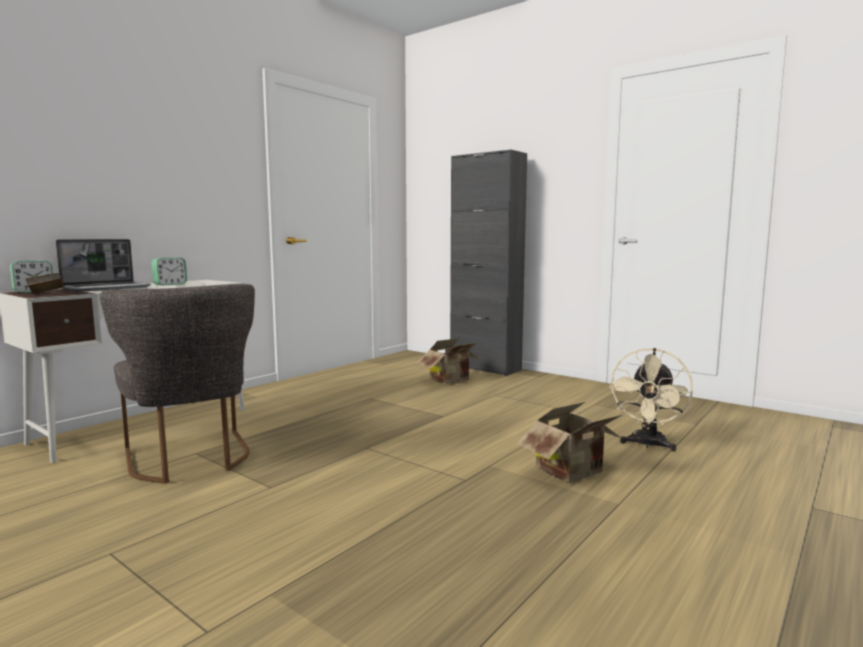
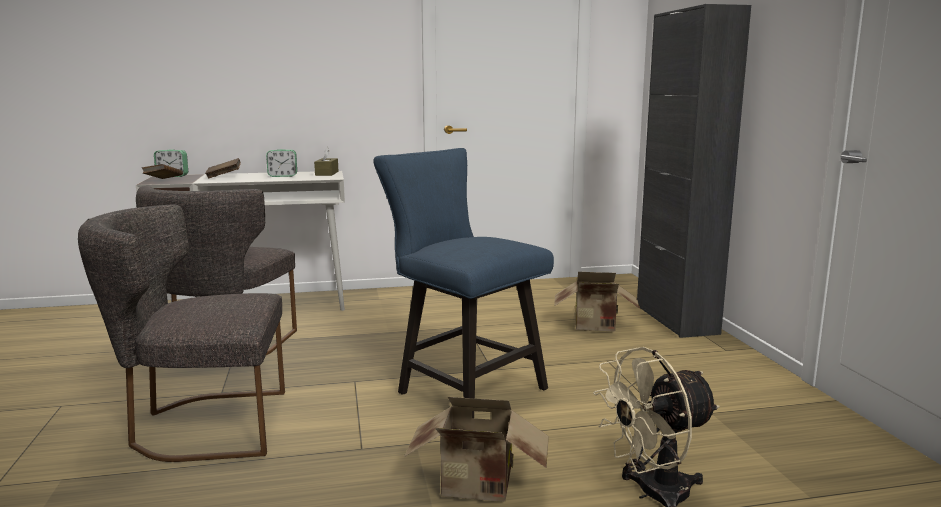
camera: 40 degrees right, 5 degrees up
(107, 288) = (224, 177): laptop -> brown book
(205, 281) = (327, 173): none -> brown tissue box
(312, 512) = (201, 426): none -> grey chair
(450, 430) = (463, 388): none -> blue chair

